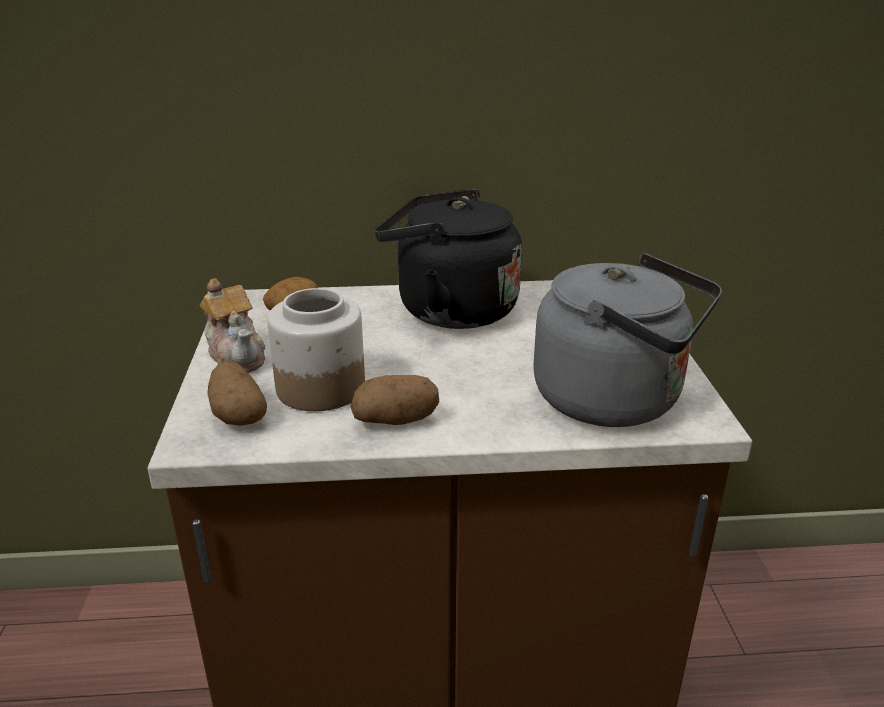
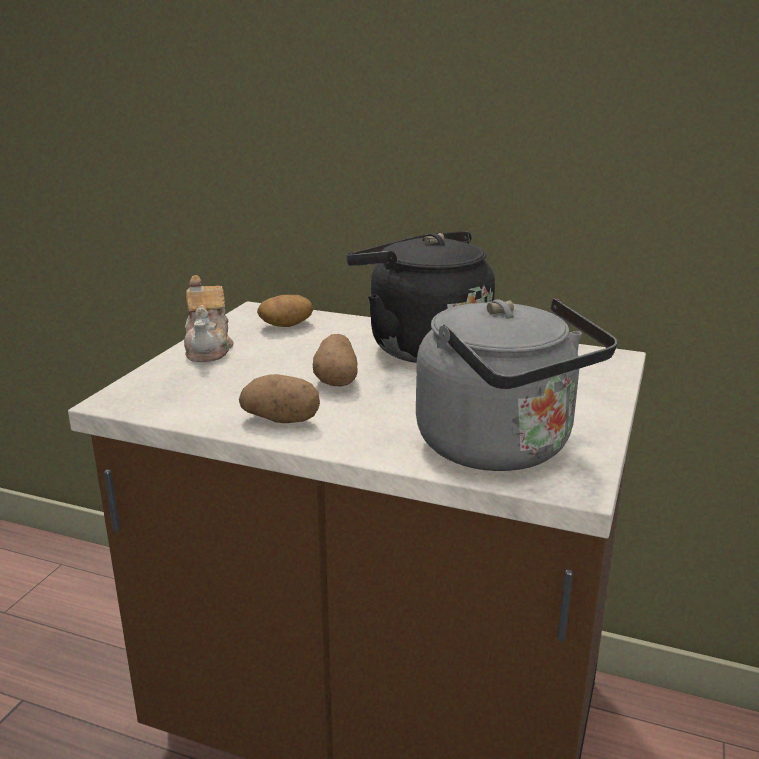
camera: 25 degrees right, 5 degrees down
(238, 414) = (166, 389): potato -> potato (336, 380)
(319, 388) = (246, 384): jar -> none

